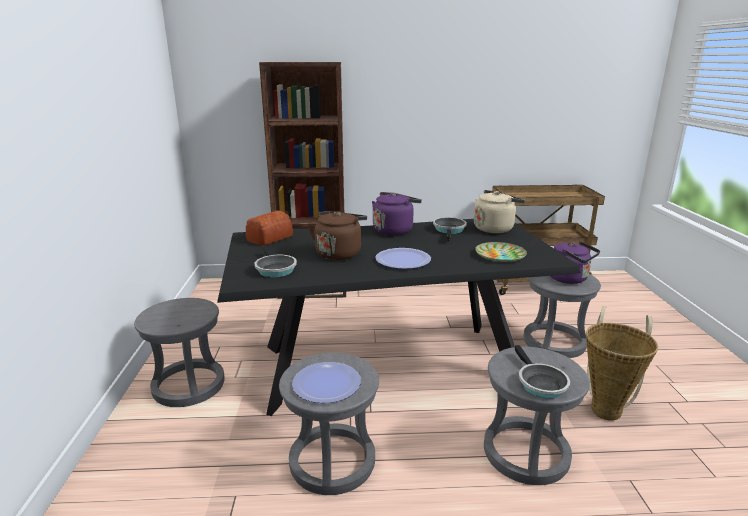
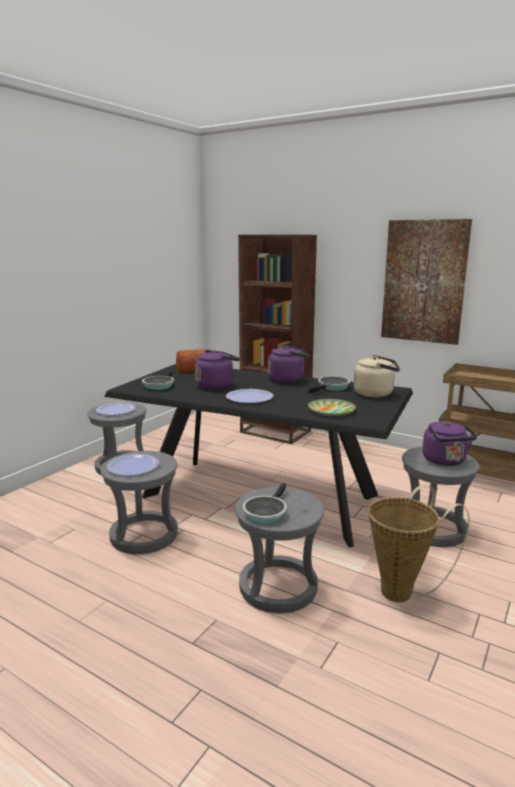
camera: 35 degrees right, 5 degrees down
(175, 315) = (116, 410): none -> plate
(339, 253) = (216, 385): brown kettle -> purple kettle
(457, 109) = (424, 281): none -> picture

